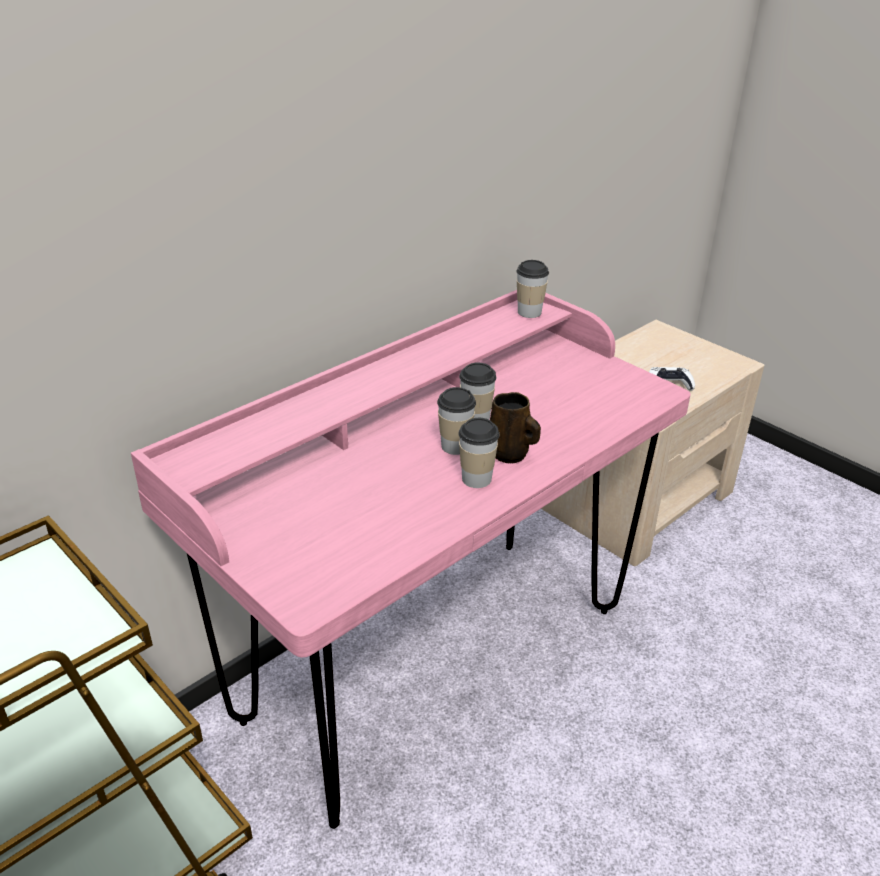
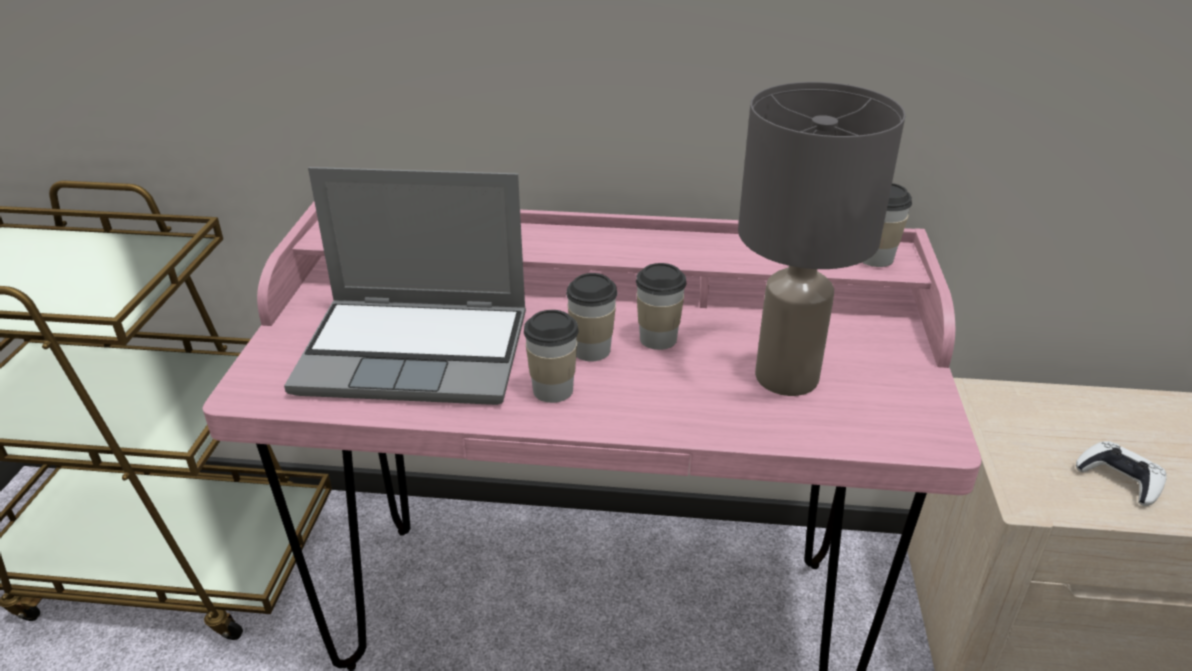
camera: 50 degrees right, 0 degrees up
(364, 510) = (418, 352): none -> laptop
(510, 454) = (626, 390): brown mug -> none
(563, 400) = (786, 375): none -> grey table lamp

